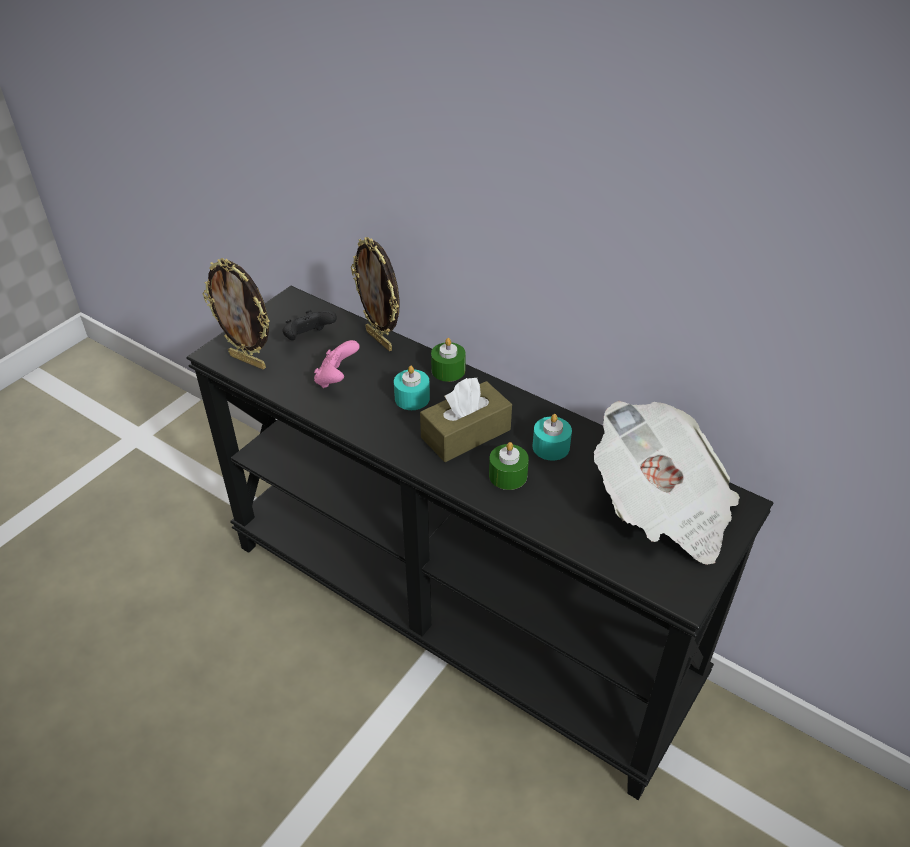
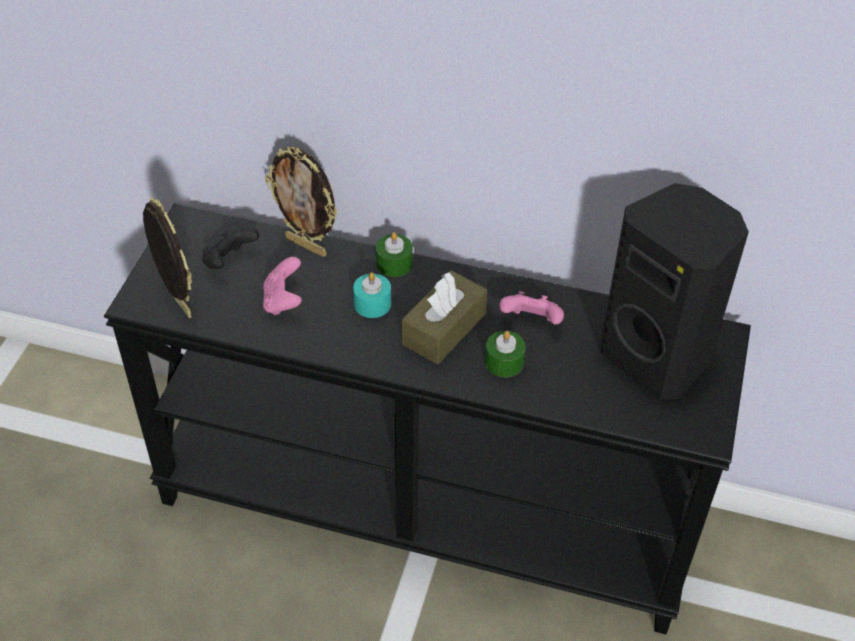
camera: 20 degrees left, 5 degrees up
(249, 361) = (177, 303): picture frame -> picture frame turned 135 degrees counterclockwise
(551, 447) = (531, 322): turquoise candle -> pink game controller
(662, 508) = (657, 357): newspaper -> black speaker

